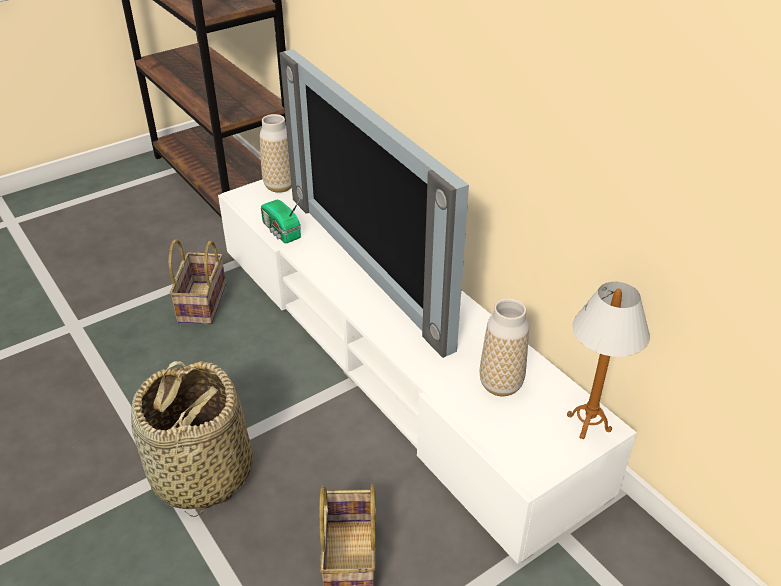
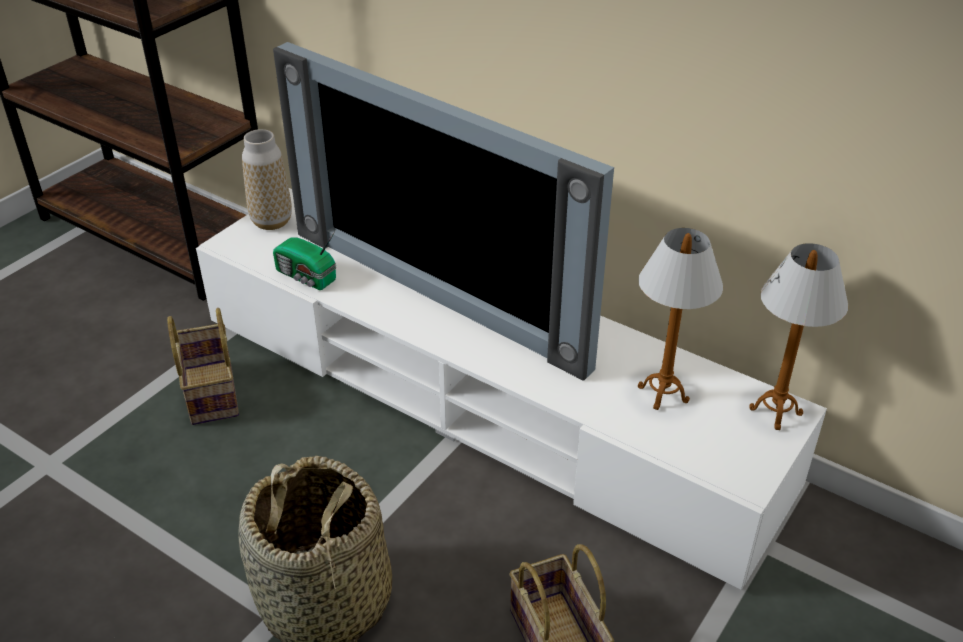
camera: 20 degrees left, 0 degrees up
(500, 384) = (663, 394): vase -> table lamp

